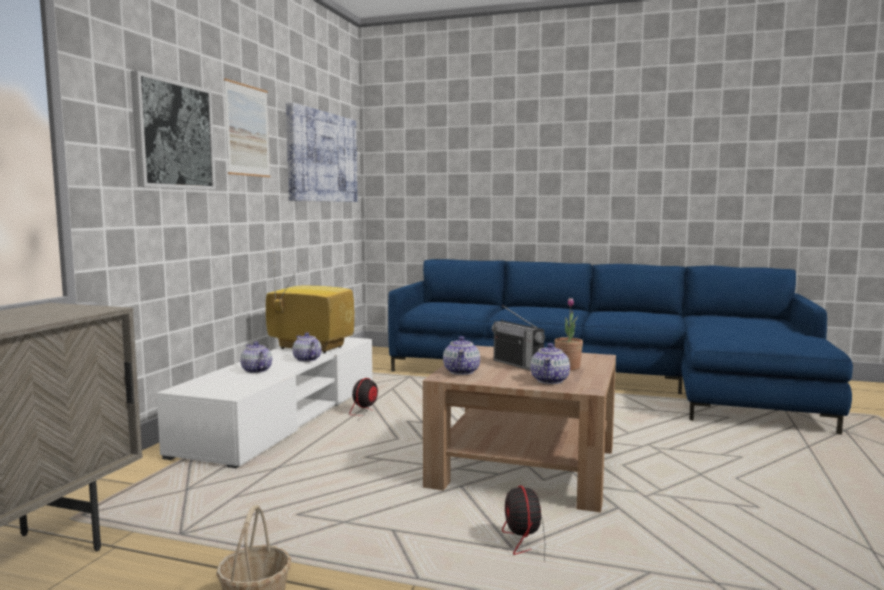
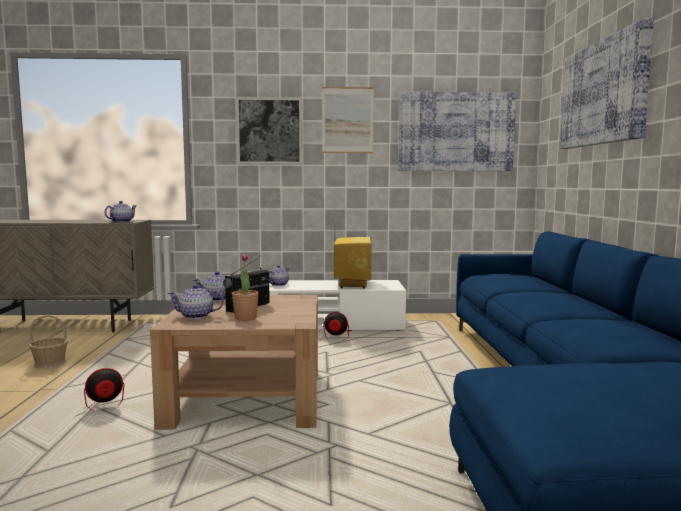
camera: 70 degrees right, 0 degrees up
(307, 359) = (317, 287): teapot -> teapot (121, 222)
(485, 141) = (604, 93): none -> picture

